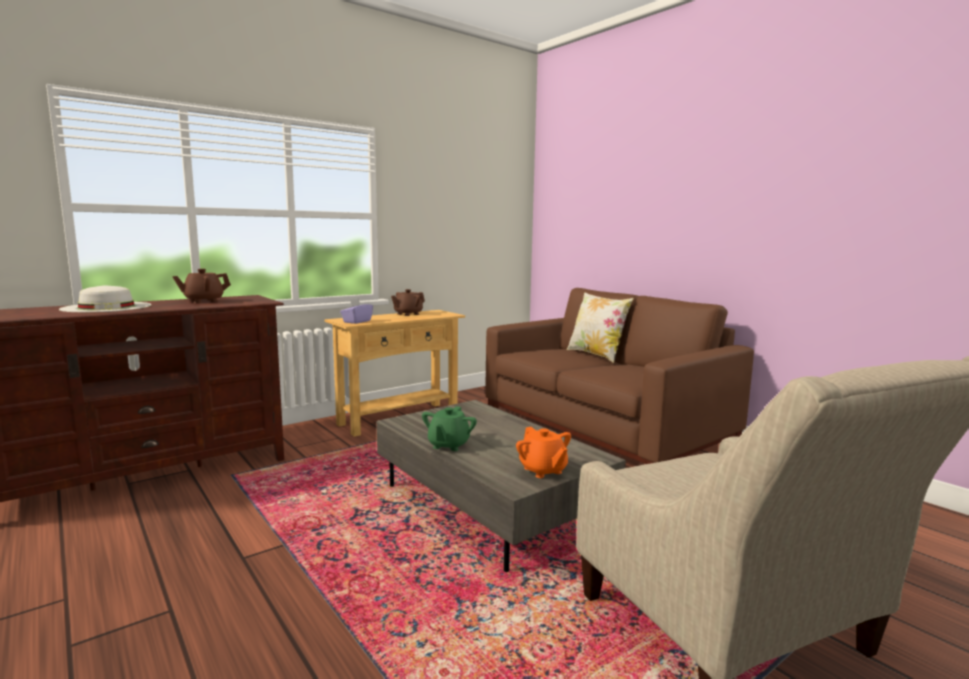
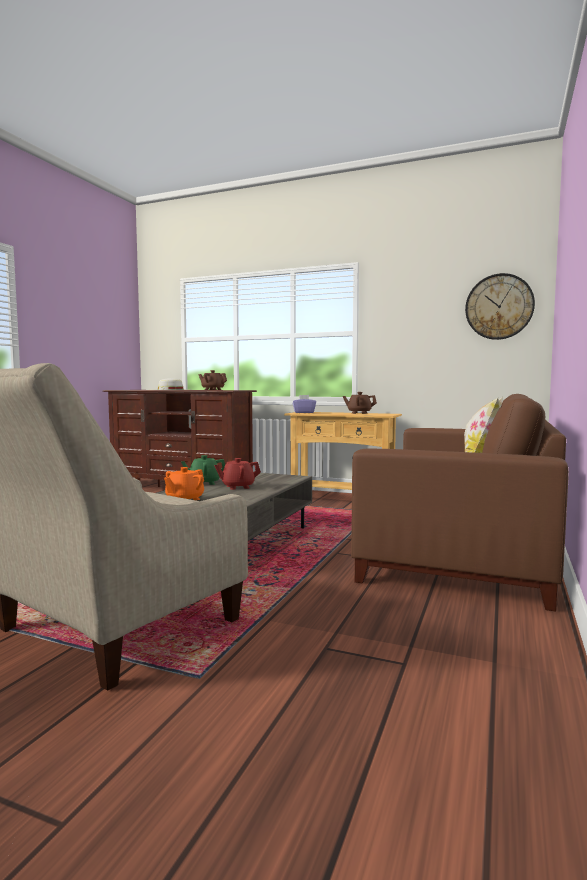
camera: 60 degrees right, 5 degrees down
(496, 436) = (237, 487): none -> red teapot
(500, 200) = (499, 307): none -> wall clock

